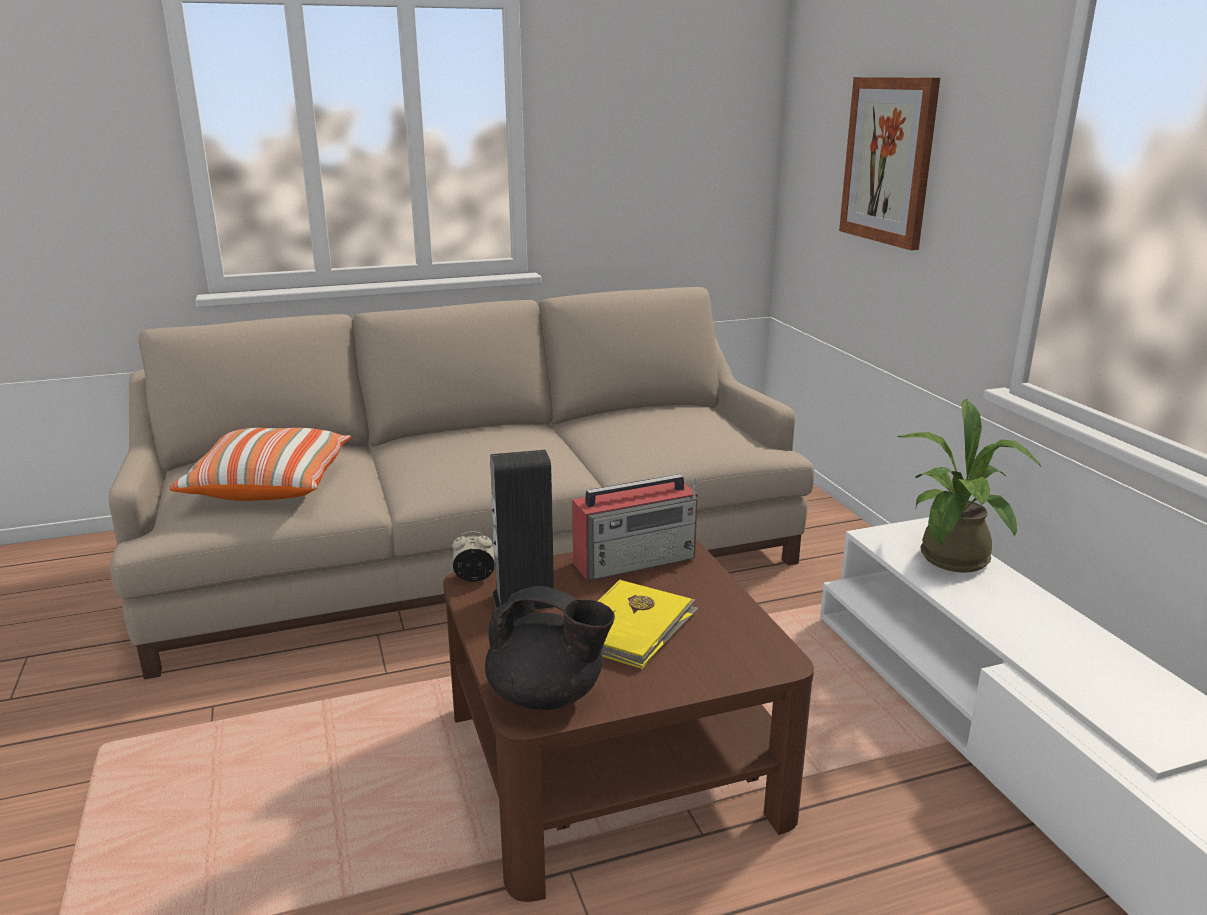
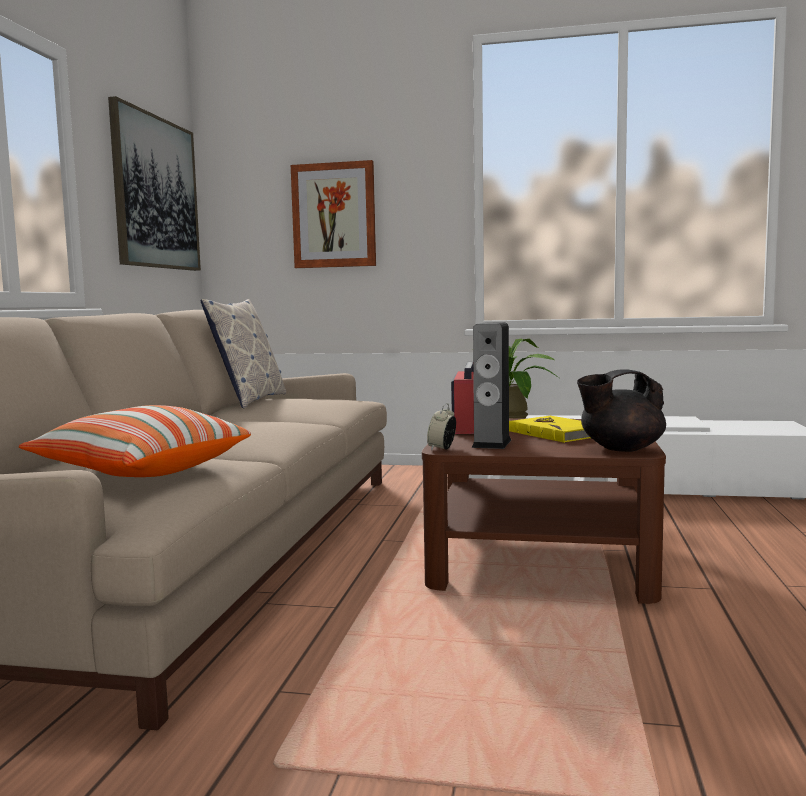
camera: 60 degrees left, 15 degrees down
(547, 695) = (620, 449): black teapot -> black teapot turned 150 degrees counterclockwise
(652, 409) = (249, 401): none -> pillow
(680, 124) = (155, 193): none -> picture

